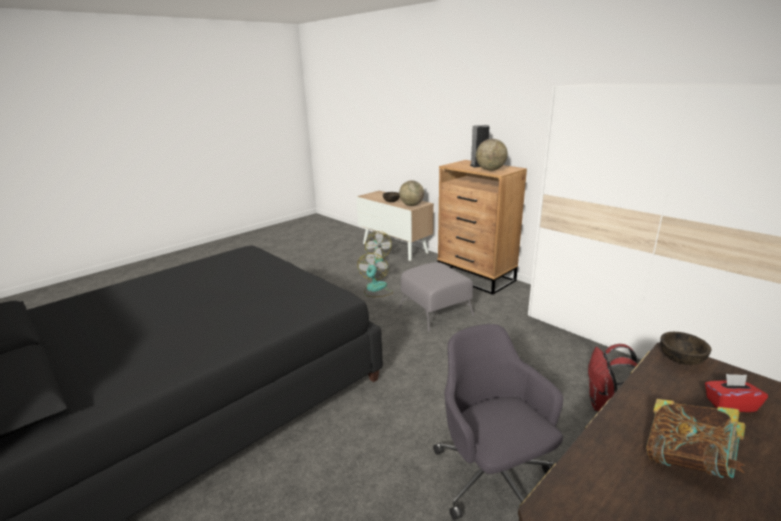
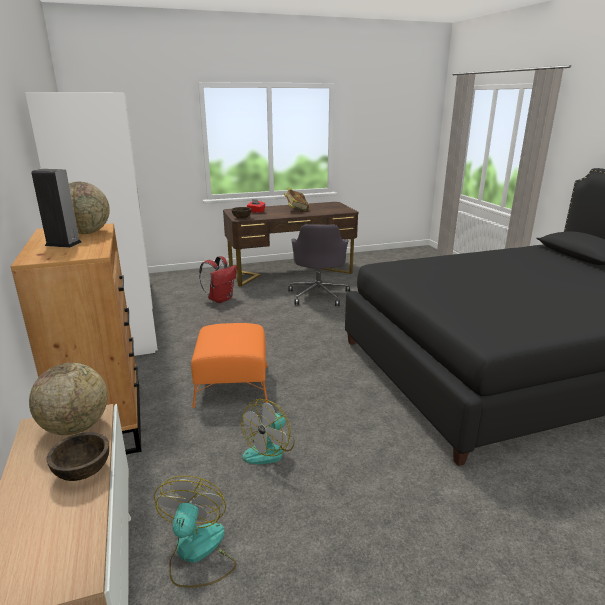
camera: 155 degrees left, 0 degrees up
(435, 311) = (233, 385): grey ottoman -> orange ottoman

